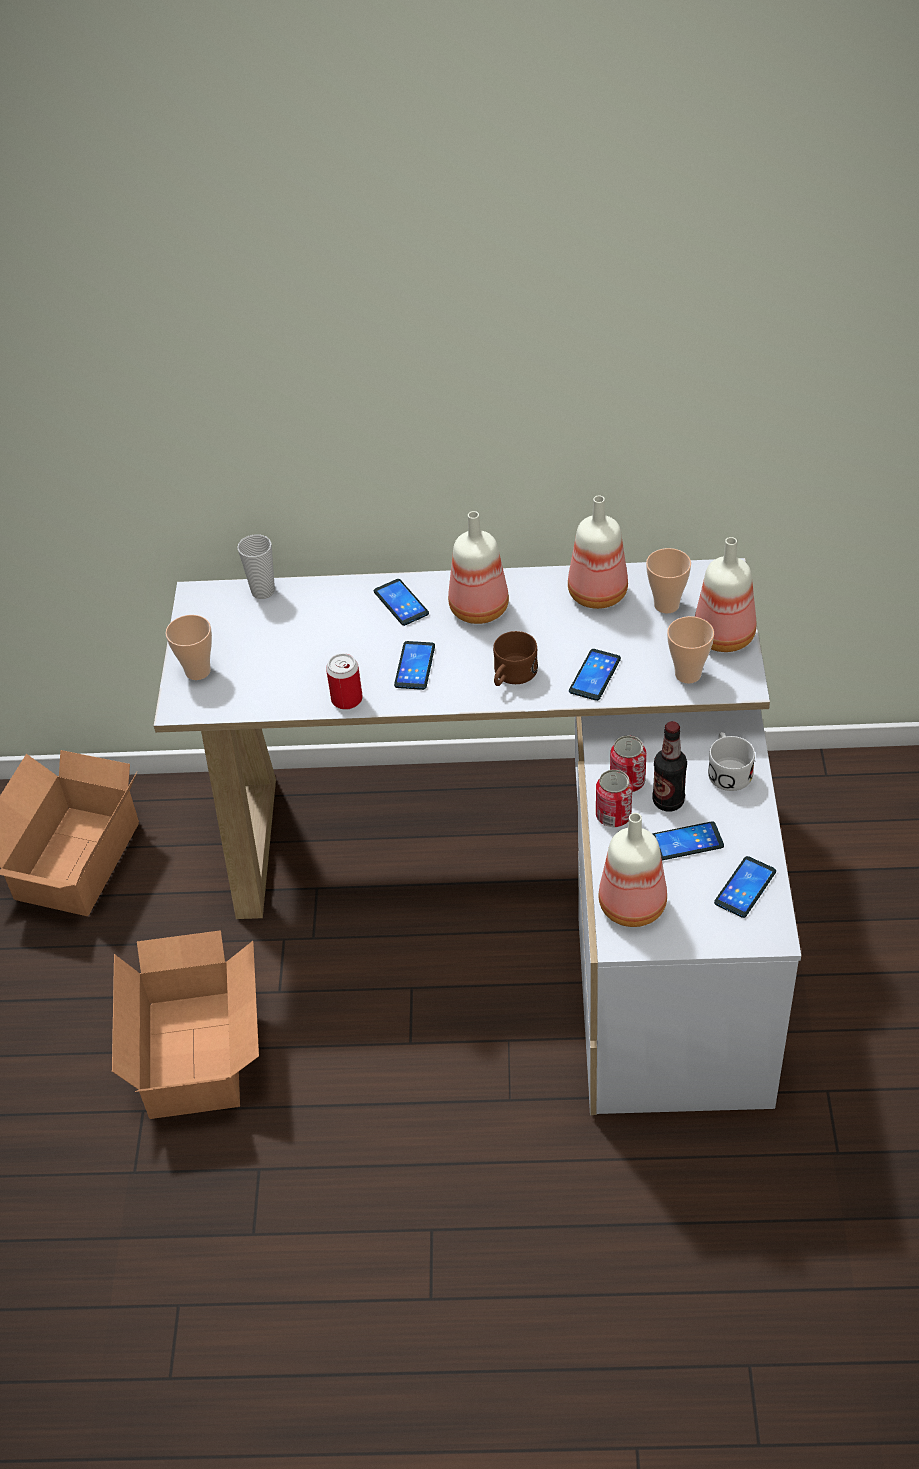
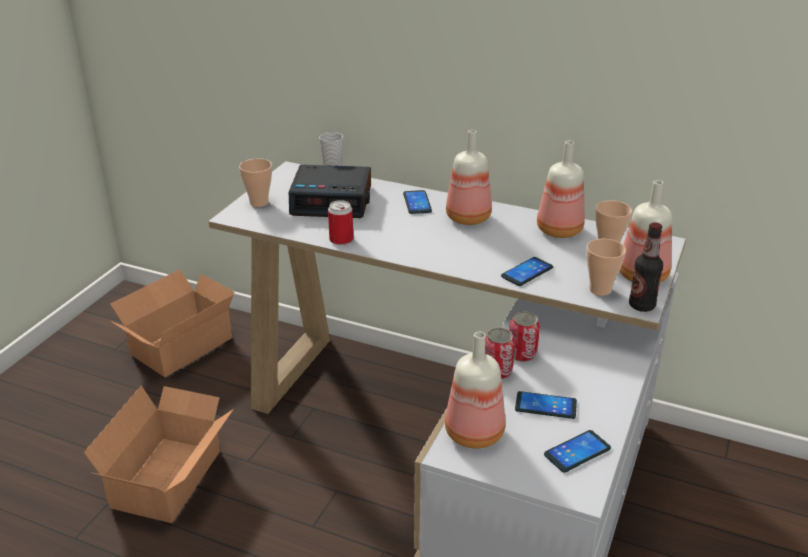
camera: 20 degrees right, 15 degrees down
(291, 635) = (332, 200): none -> alarm clock
(415, 666) = (401, 235): phone -> none
(511, 676) = (465, 257): brown mug -> none
(668, 801) = (547, 376): bottle -> bottle (641, 306)
(727, 770) = (607, 370): white mug -> none

